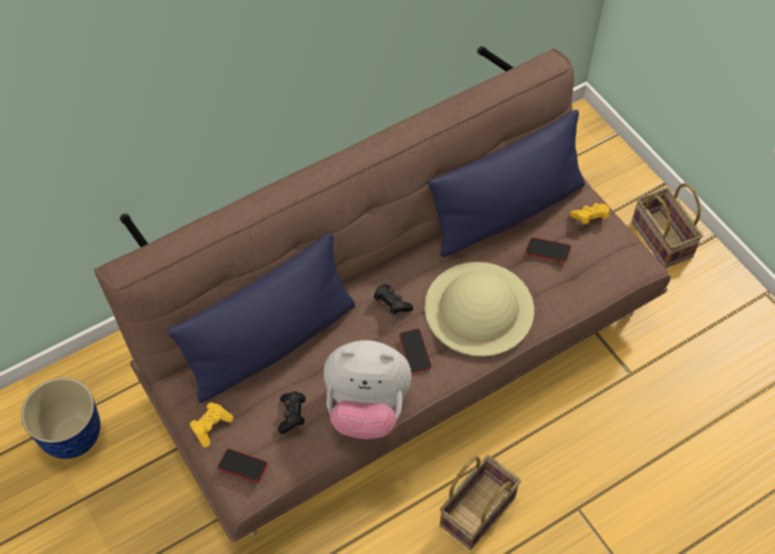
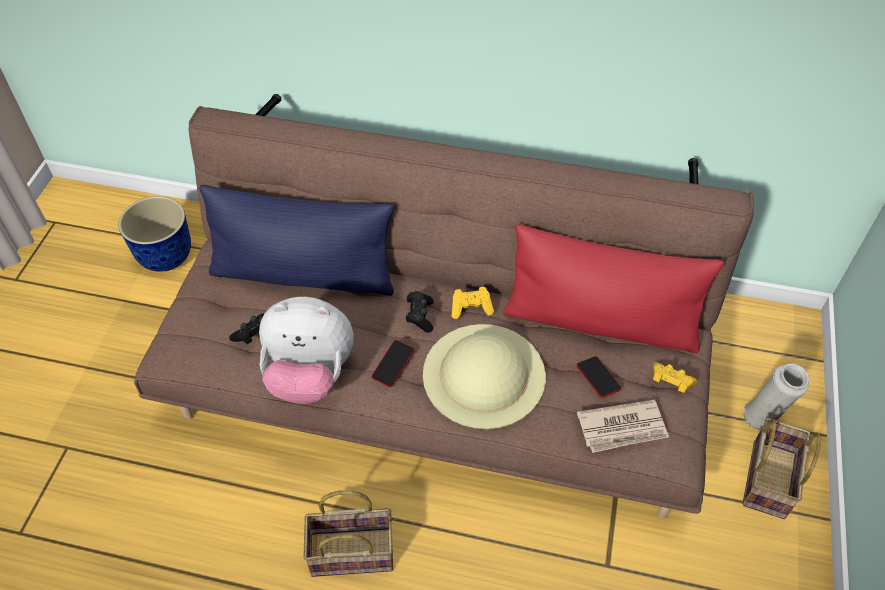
camera: 45 degrees right, 5 degrees down
(211, 427) = (195, 296): yellow game controller -> yellow game controller (471, 308)
(243, 467) = (179, 340): phone -> none
(366, 408) = (310, 375): plush toy -> plush toy turned 45 degrees counterclockwise
(507, 212) = (600, 322): blue pillow -> red pillow
(595, 271) = (623, 428): none -> newspaper
(621, 201) = (763, 418): none -> white vase

